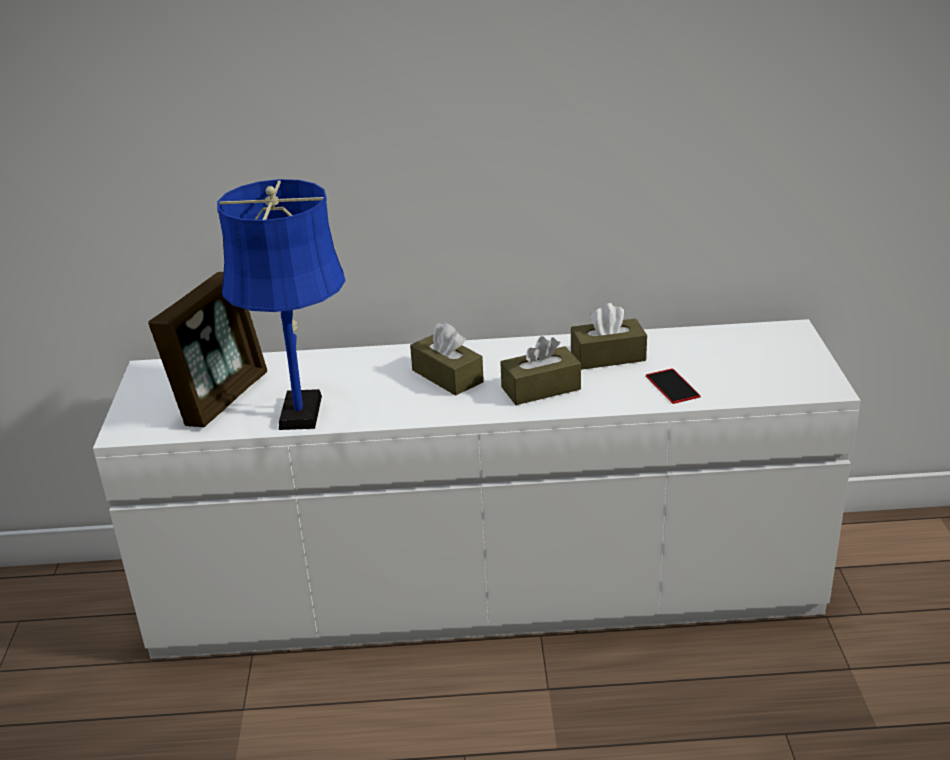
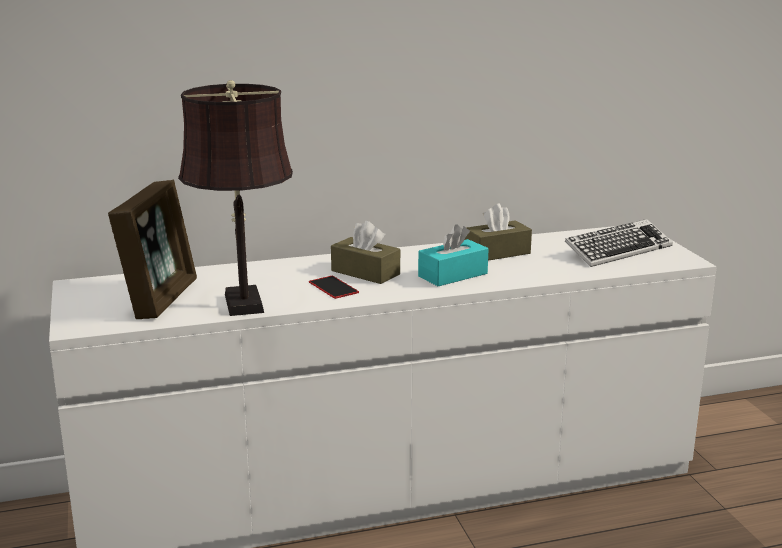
camera: 15 degrees left, 10 degrees down
(301, 408) = (243, 301): blue table lamp -> brown table lamp
(541, 388) = (453, 275): brown tissue box -> turquoise tissue box
(672, 386) = (562, 267): phone -> phone (333, 287)
(752, 363) = (618, 250): none -> keyboard

